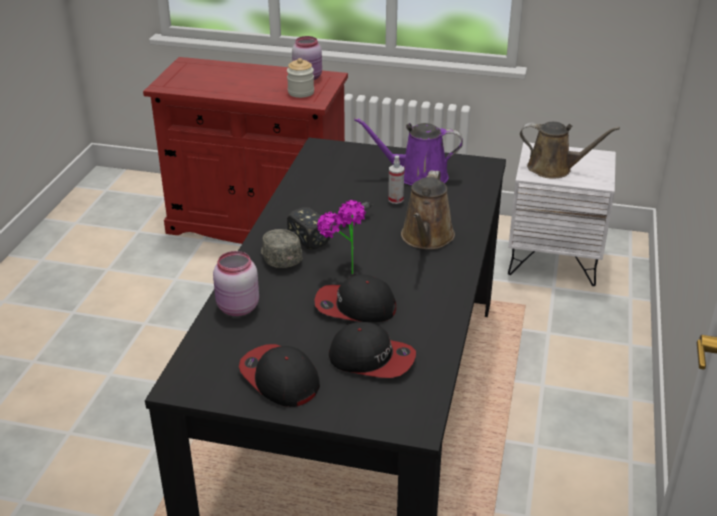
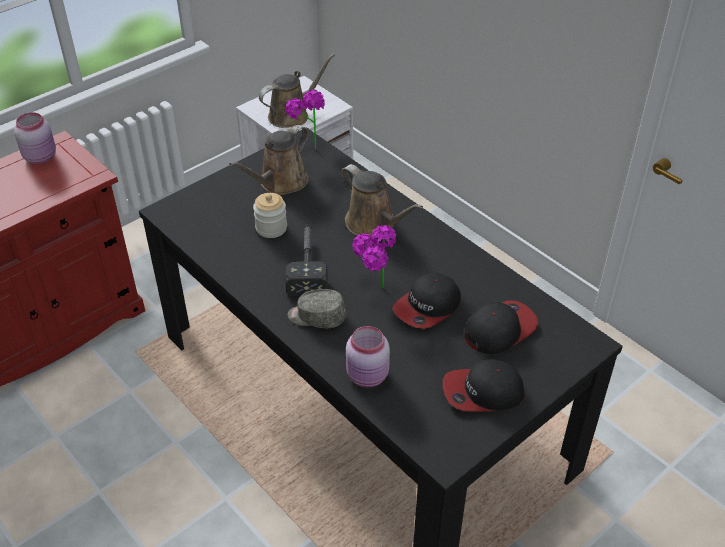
camera: 55 degrees left, 10 degrees up
(301, 92) = (64, 174): jar -> jar (271, 228)
(395, 199) = (301, 212): spray bottle -> none
(417, 176) = (280, 183): purple watering can -> brown watering can
(483, 169) = (308, 145): none -> potted plant

